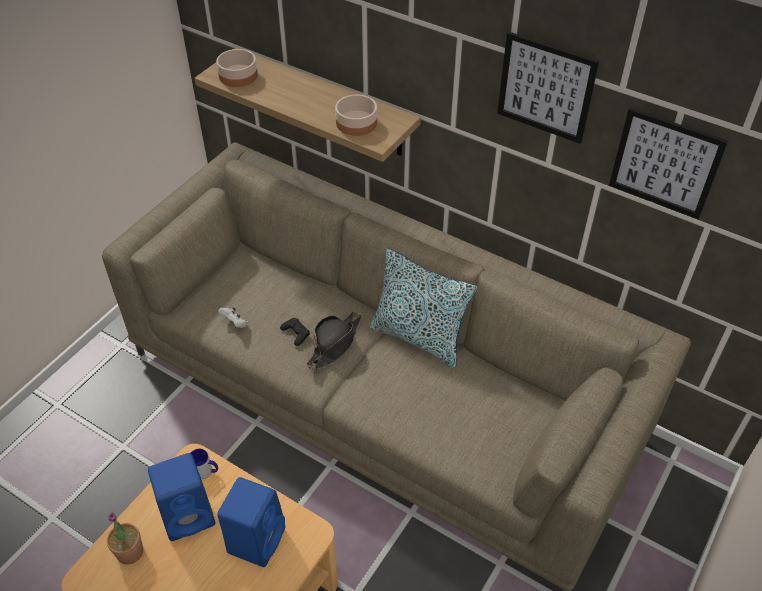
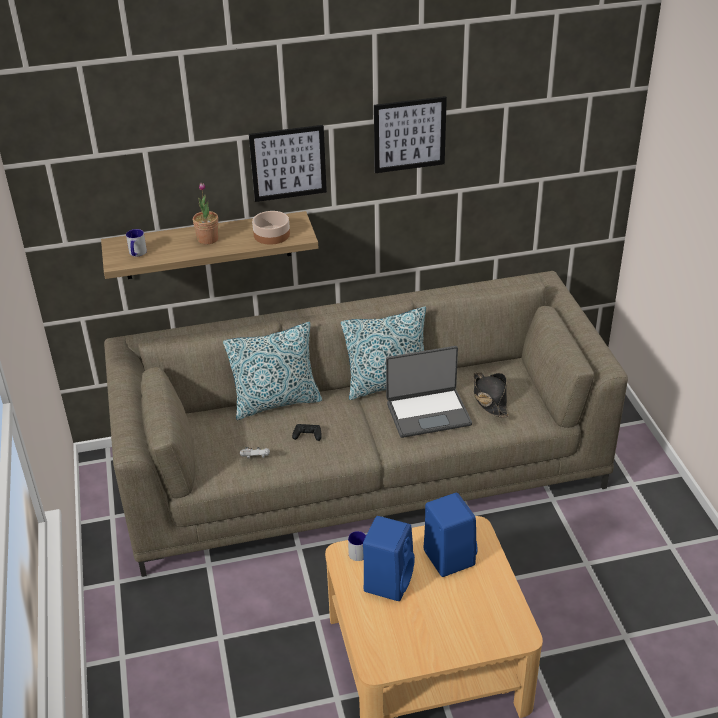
camera: 45 degrees left, 10 degrees down
(130, 552) = (382, 629): potted plant -> potted plant (208, 239)
(237, 76) = (137, 253): bowl -> mug
(314, 286) = (276, 402): none -> pillow
(334, 344) = (341, 423): black hat -> black hat (489, 399)
(412, 392) = (428, 413): none -> laptop
(665, 163) = (505, 148): picture -> picture (288, 163)

